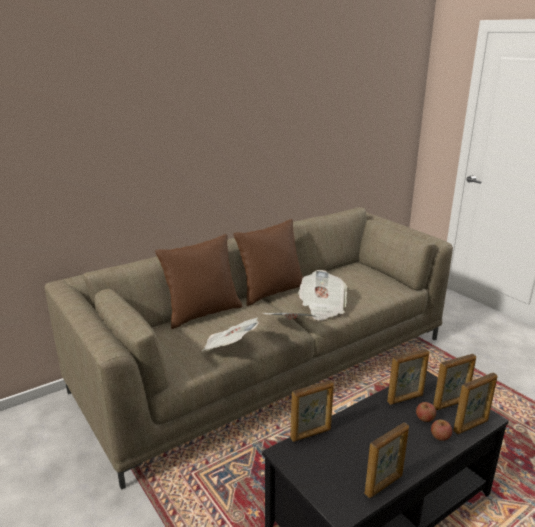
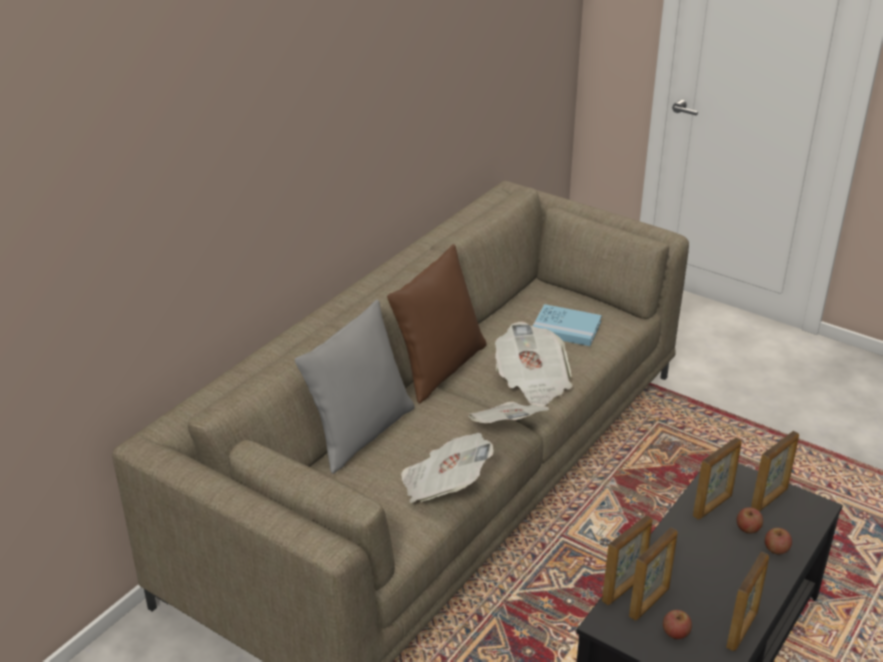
camera: 20 degrees left, 10 degrees up
(202, 313) = (360, 433): brown pillow -> grey pillow
(331, 473) = (675, 633): none -> apple
(360, 285) = (566, 328): none -> blue book
(471, 426) = (805, 525): picture frame -> picture frame (649, 602)

